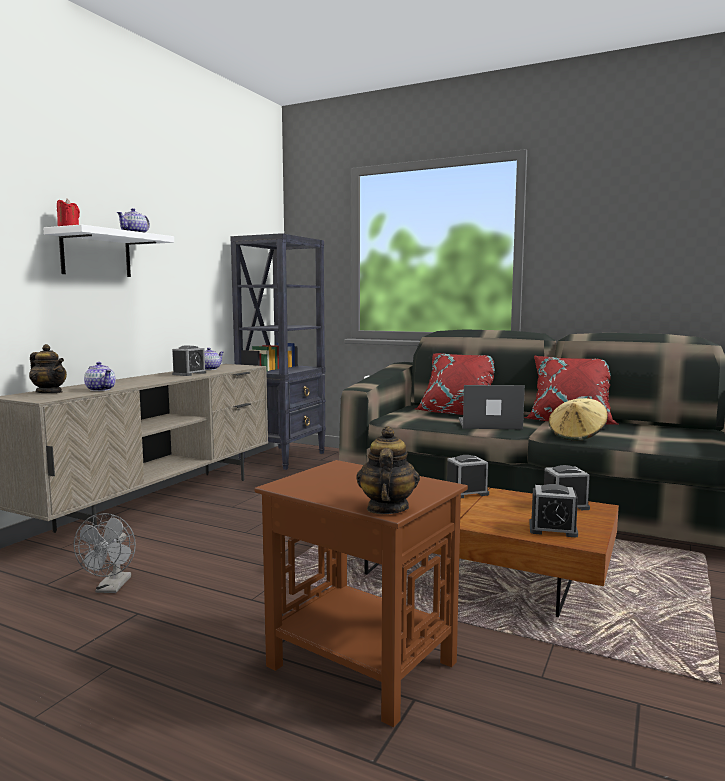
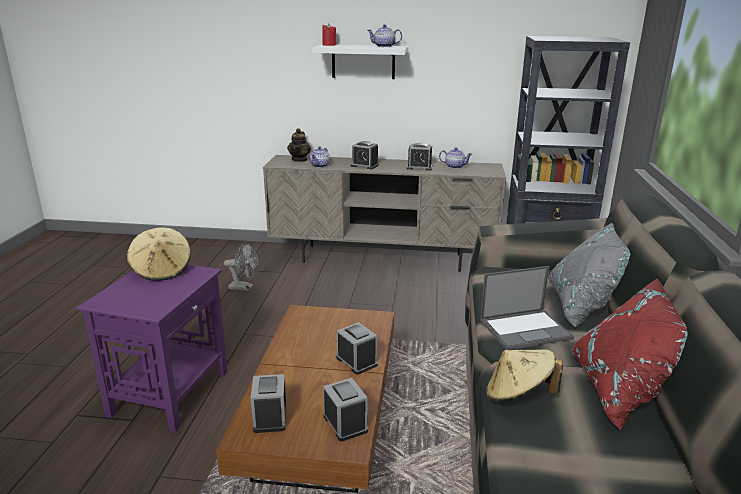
camera: 70 degrees right, 15 degrees up
(111, 588) = (244, 288): grey fan -> grey fan turned 150 degrees counterclockwise
(141, 381) = (364, 165): none -> alarm clock
(311, 481) = (162, 270): none -> beige hat
(360, 663) = (171, 392): brown side table -> purple side table
(387, 508) = (102, 300): teapot -> none
(459, 413) = (587, 306): red pillow -> grey pillow
(488, 424) = (526, 329): laptop -> laptop turned 90 degrees clockwise

